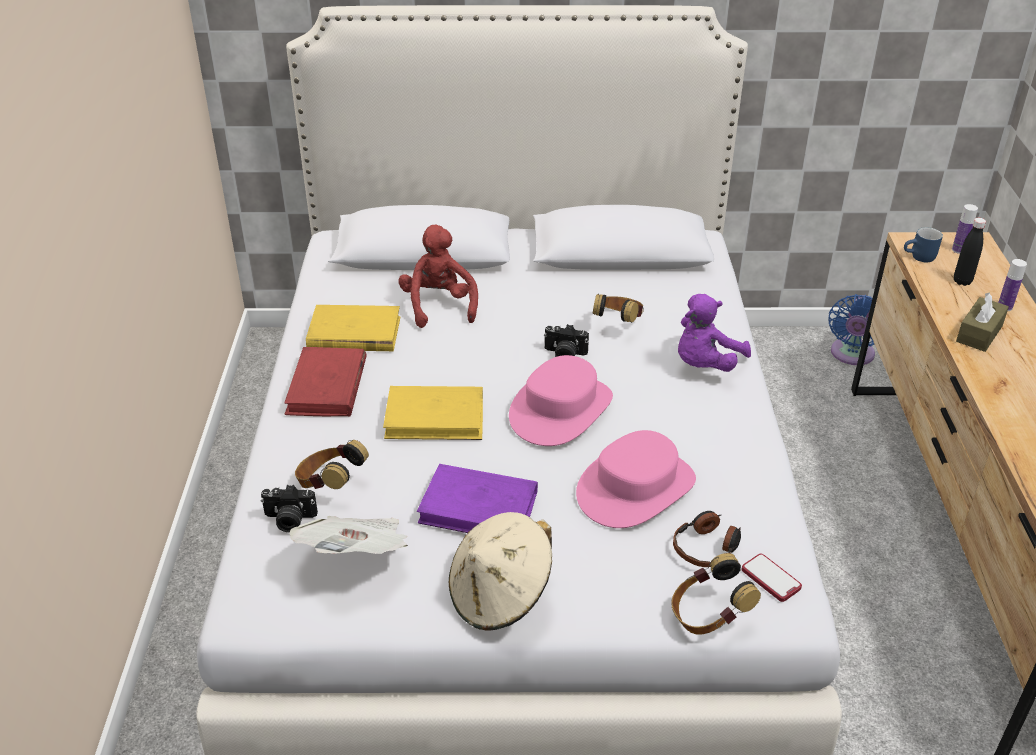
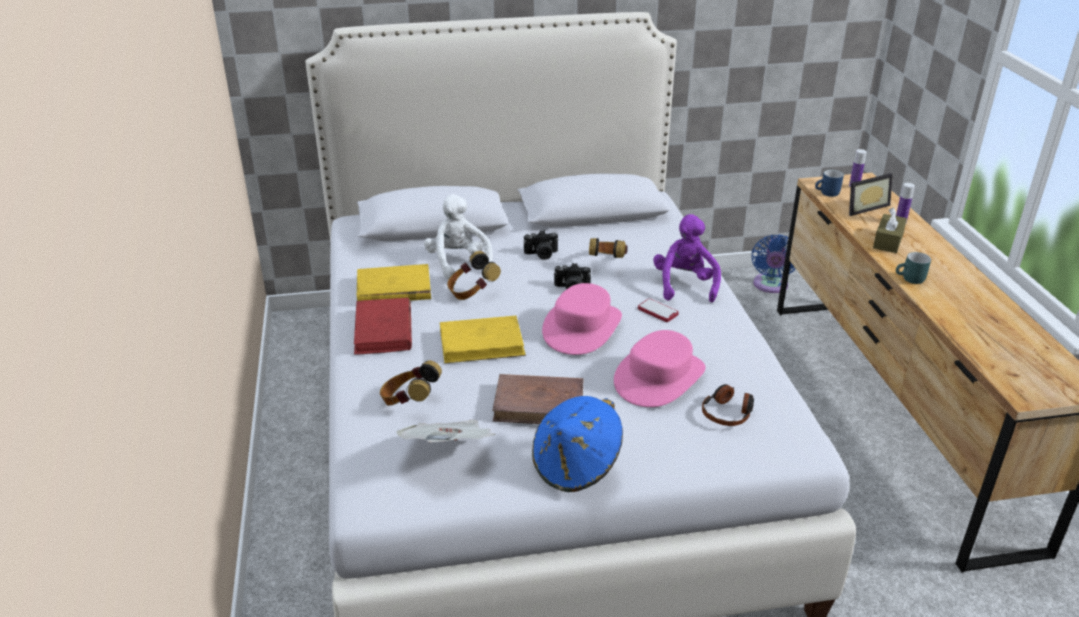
camera: 10 degrees left, 5 degrees down
(289, 520) = (383, 431): camera -> camera (541, 254)
(439, 306) = (458, 262): red plush toy -> white plush toy
(479, 507) = (539, 404): purple book -> brown book
(500, 595) = (576, 466): beige hat -> blue hat
(705, 365) = (685, 285): purple plush toy -> purple plush toy turned 150 degrees clockwise
(708, 616) = (744, 461): headphones -> headphones (472, 292)
(771, 579) = (784, 429): phone -> phone (657, 311)
(962, 281) = (864, 207): black bottle -> picture frame
(992, 392) = (910, 280): none -> turquoise mug

